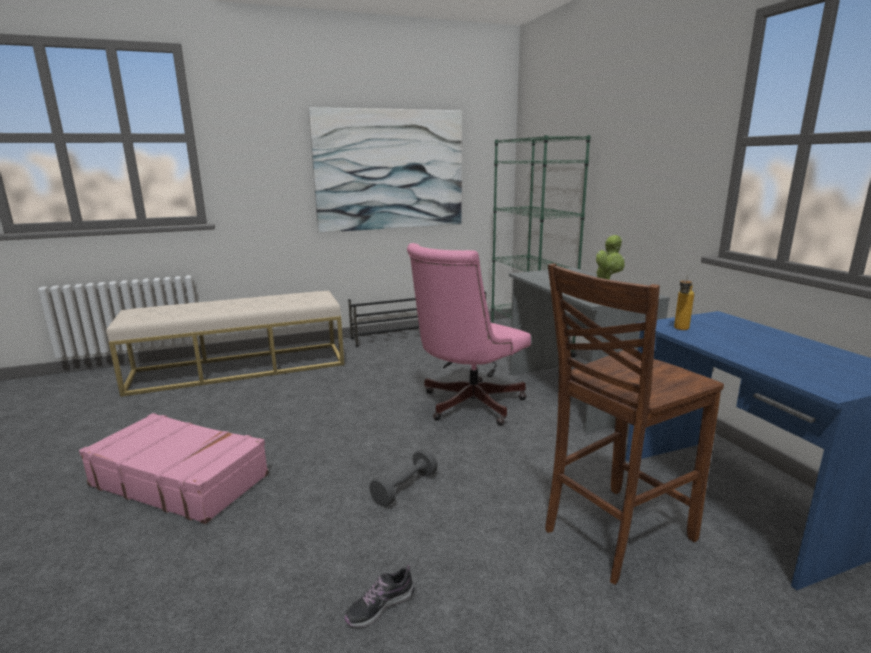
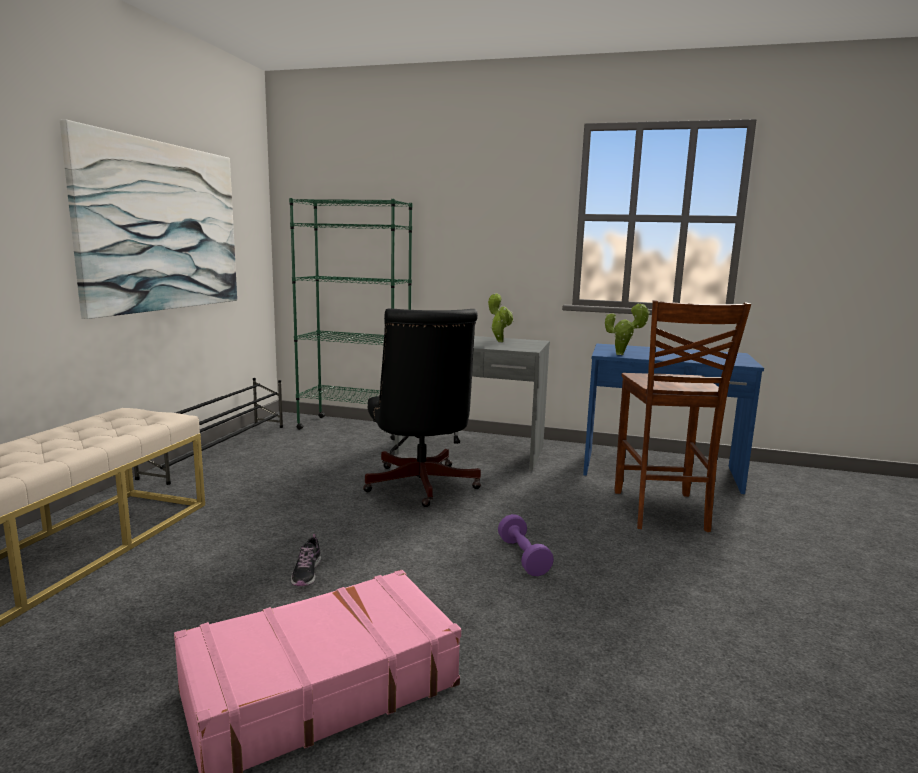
camera: 55 degrees left, 5 degrees down
(380, 606) = (676, 618): shoe -> shoe (306, 573)
(405, 488) = (523, 557): grey dumbbell -> purple dumbbell
(467, 405) = (420, 487): pink office chair -> black office chair
(680, 330) = (622, 354): bottle -> potted plant

